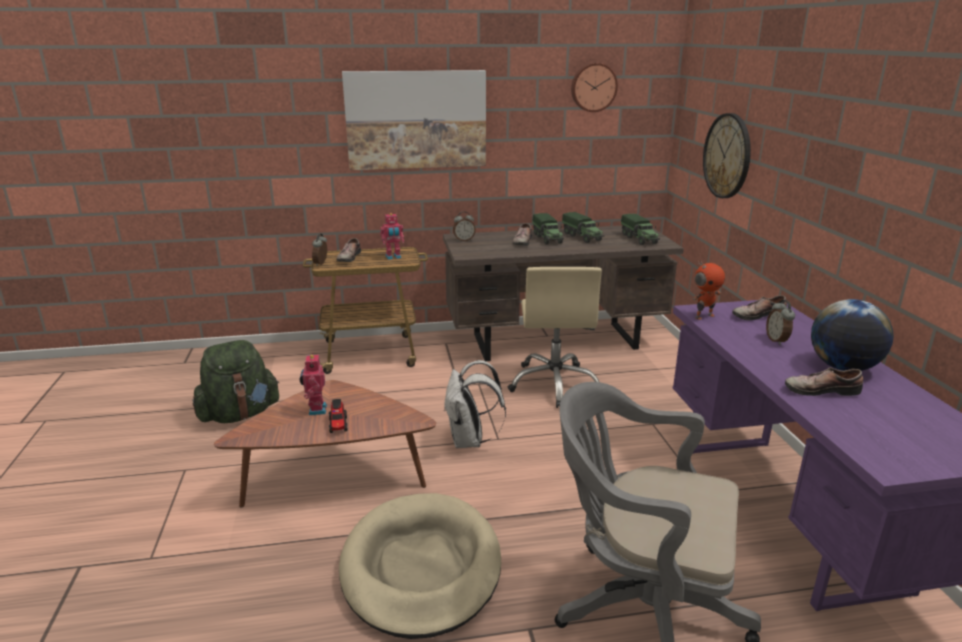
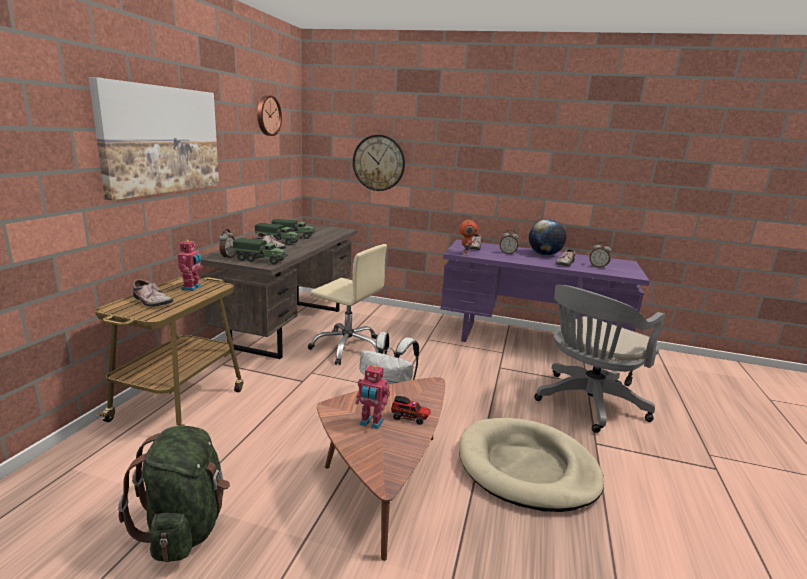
camera: 65 degrees left, 5 degrees down
(321, 264) = (143, 314): alarm clock -> alarm clock (598, 267)
(639, 239) = (325, 230): toy truck -> toy truck (261, 260)

